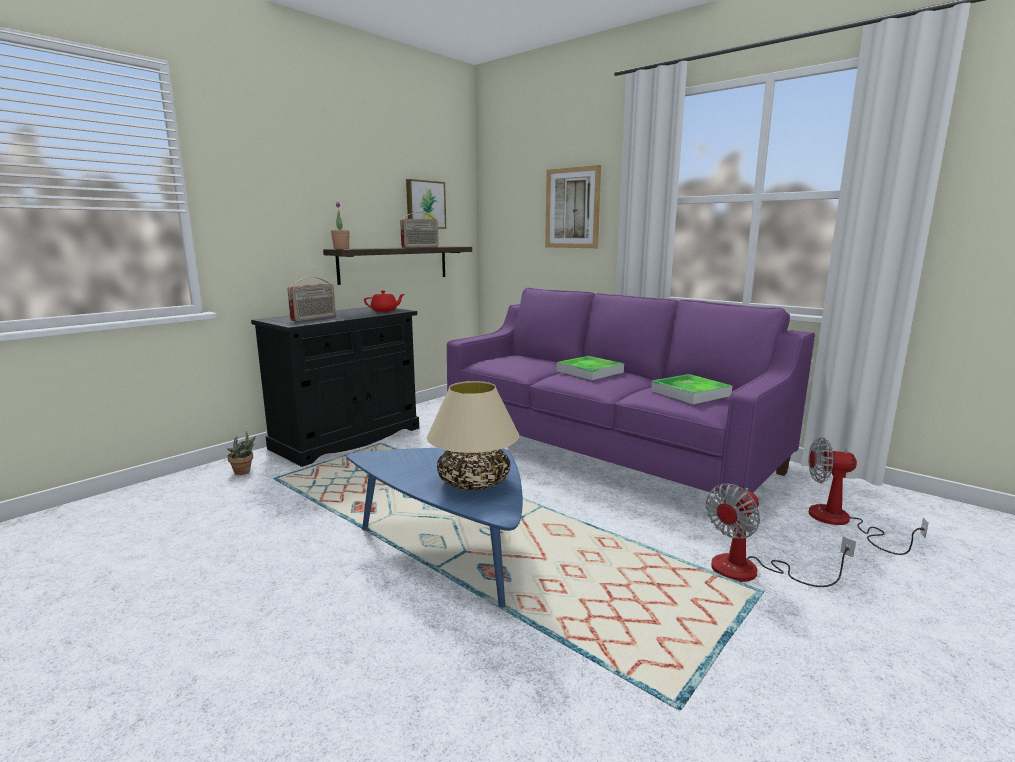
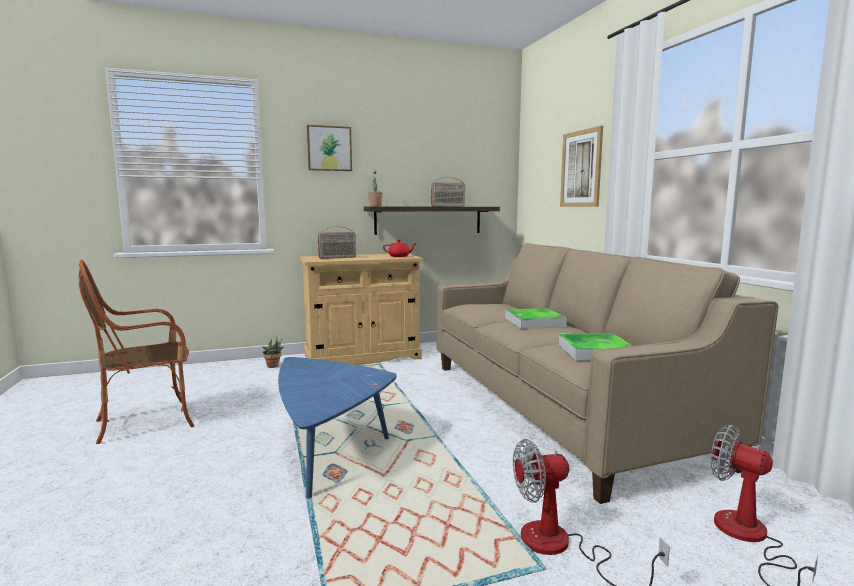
camera: 30 degrees right, 5 degrees down
(152, 588) = (147, 421): none -> armchair
(347, 438) = (362, 357): black cabinet -> beige cabinet
(425, 205) = (461, 171): picture -> picture (329, 148)
(473, 482) = (330, 391): beige table lamp -> none
(607, 453) = (557, 408): purple sofa -> beige sofa

